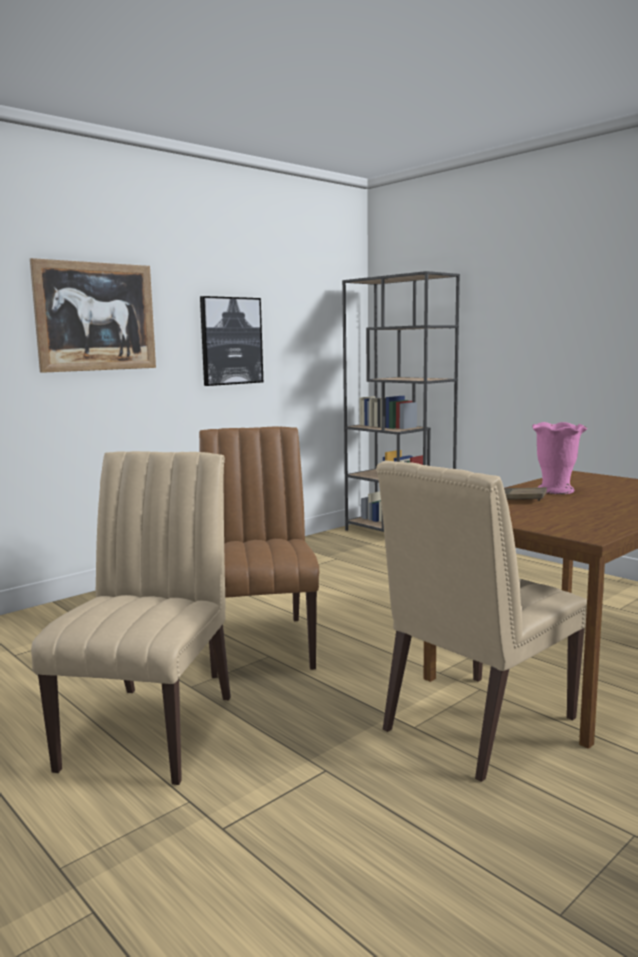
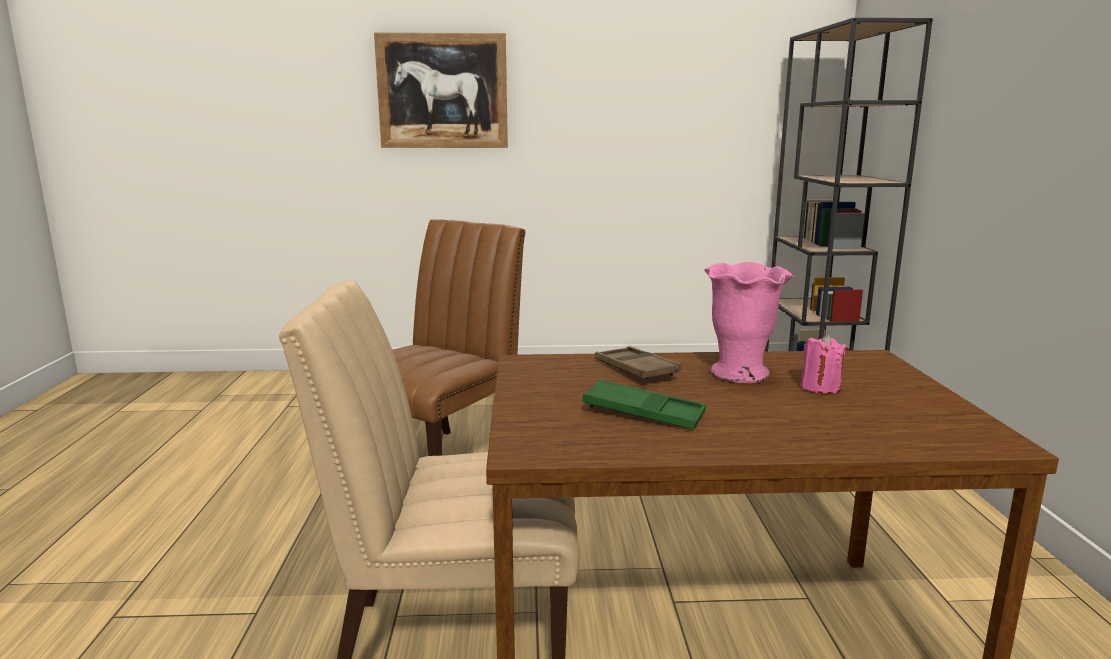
camera: 40 degrees right, 5 degrees up
(150, 733) = (231, 509): beige chair -> none
(231, 341) = (611, 119): picture -> none
(578, 512) = (643, 413): none -> green tray
(600, 488) = (820, 387): none -> pink candle

